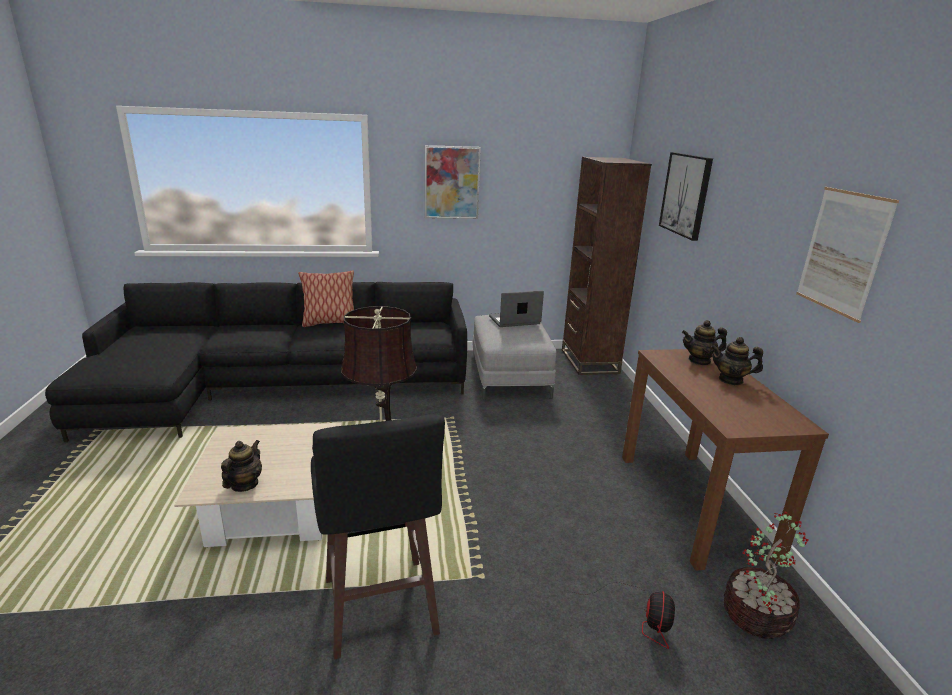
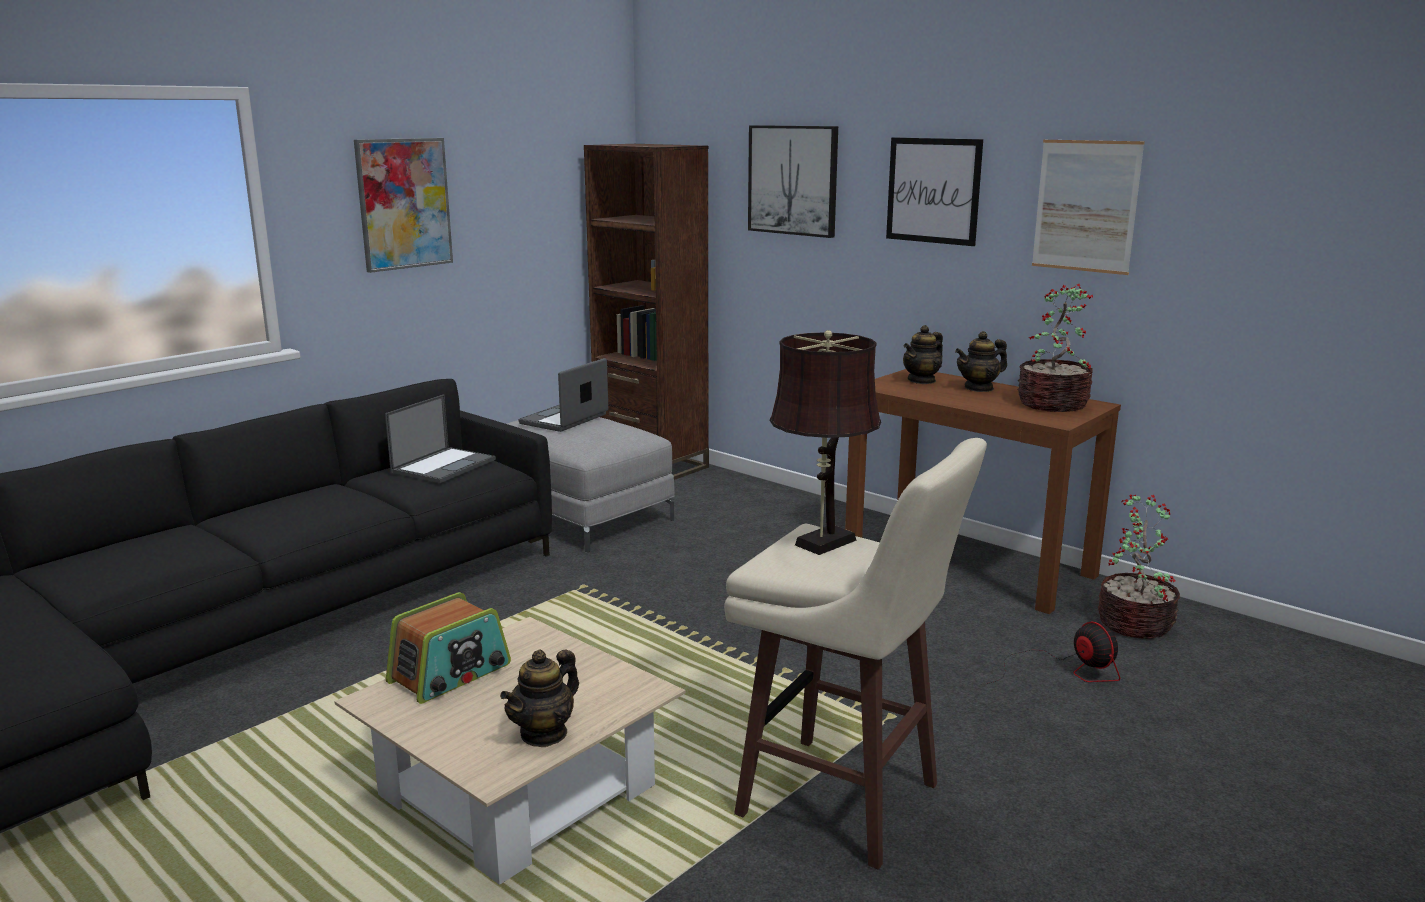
camera: 40 degrees left, 5 degrees down
(244, 485) = (544, 733): teapot -> teapot turned 120 degrees counterclockwise
(268, 436) = (450, 674): none -> radio
(329, 323) = (267, 501): pillow -> none
(379, 609) = (843, 803): black stool -> beige stool
(417, 329) = (444, 465): none -> laptop
(752, 217) = (933, 190): none -> picture
(763, 413) = (1053, 404): none -> potted plant

